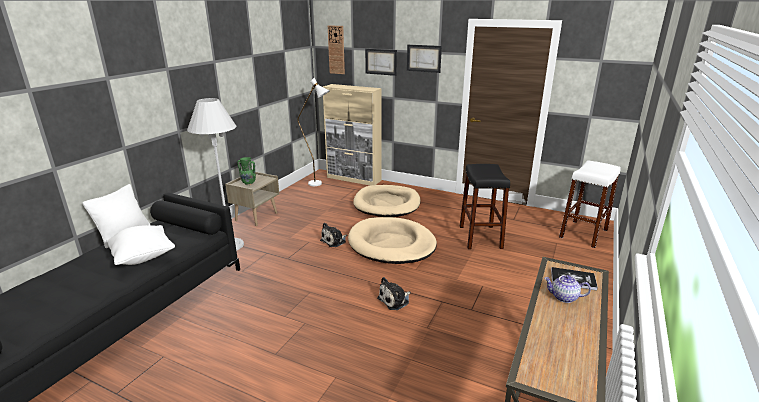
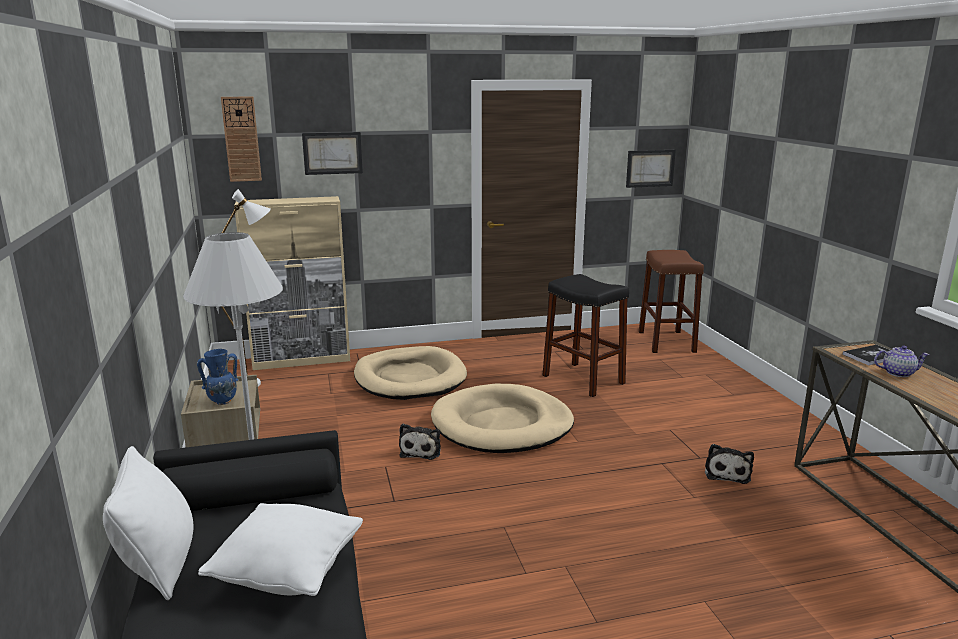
camera: 40 degrees left, 5 degrees down
(248, 183) = (222, 401): green vase -> blue vase
(395, 300) = (616, 486): plush toy -> plush toy (727, 473)
(424, 58) = (407, 142): picture -> picture (650, 168)
(564, 297) = (898, 373): teapot -> teapot turned 150 degrees counterclockwise
(583, 234) = (666, 342): white stool -> brown stool

